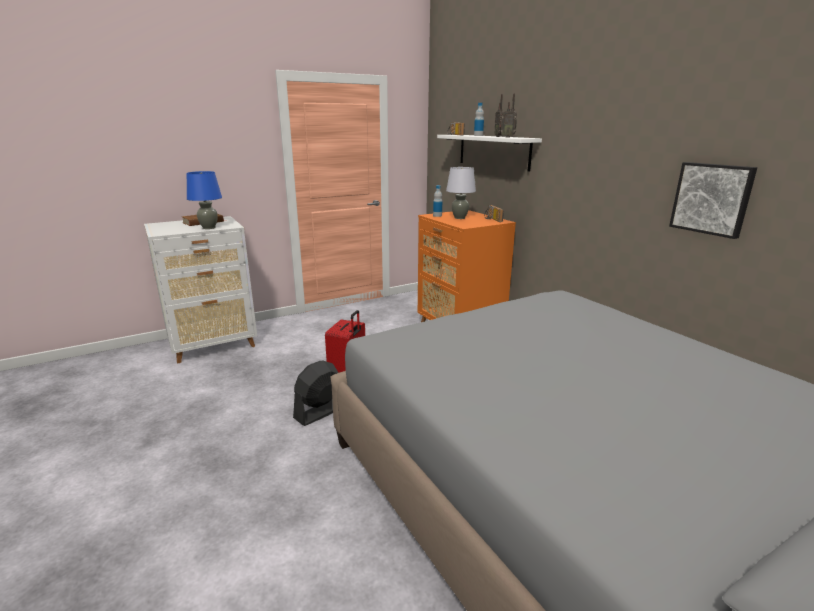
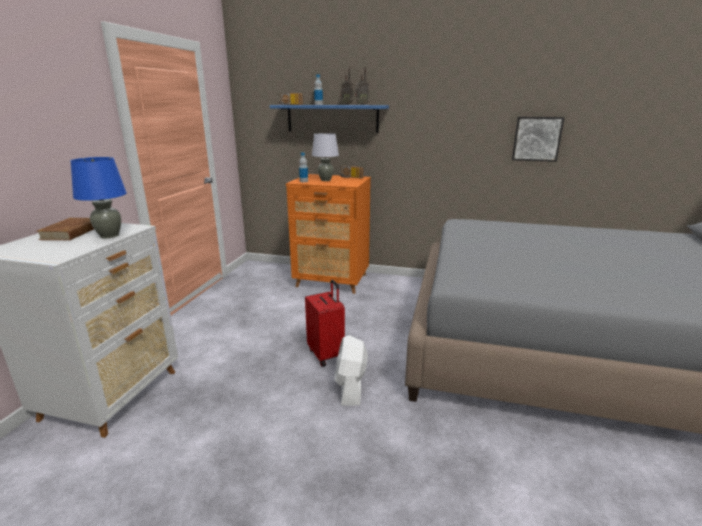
camera: 45 degrees left, 0 degrees up
(321, 411) = (350, 387): black fan -> white fan
(493, 151) = (332, 118): white shelf -> blue shelf

